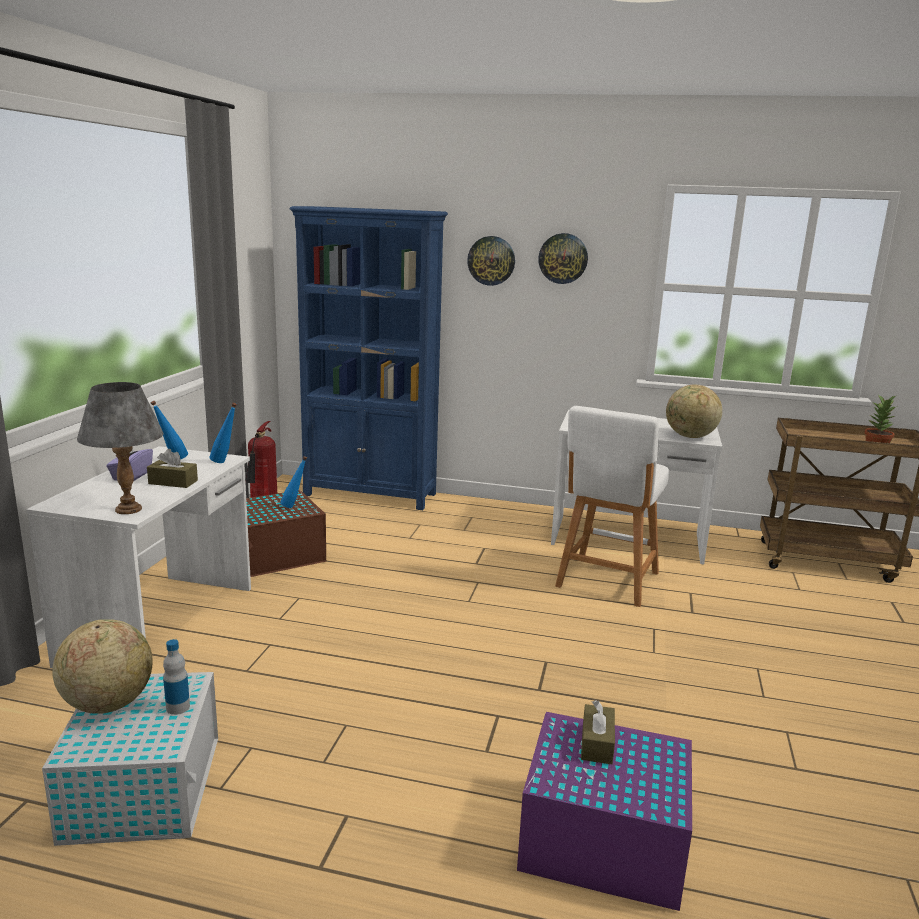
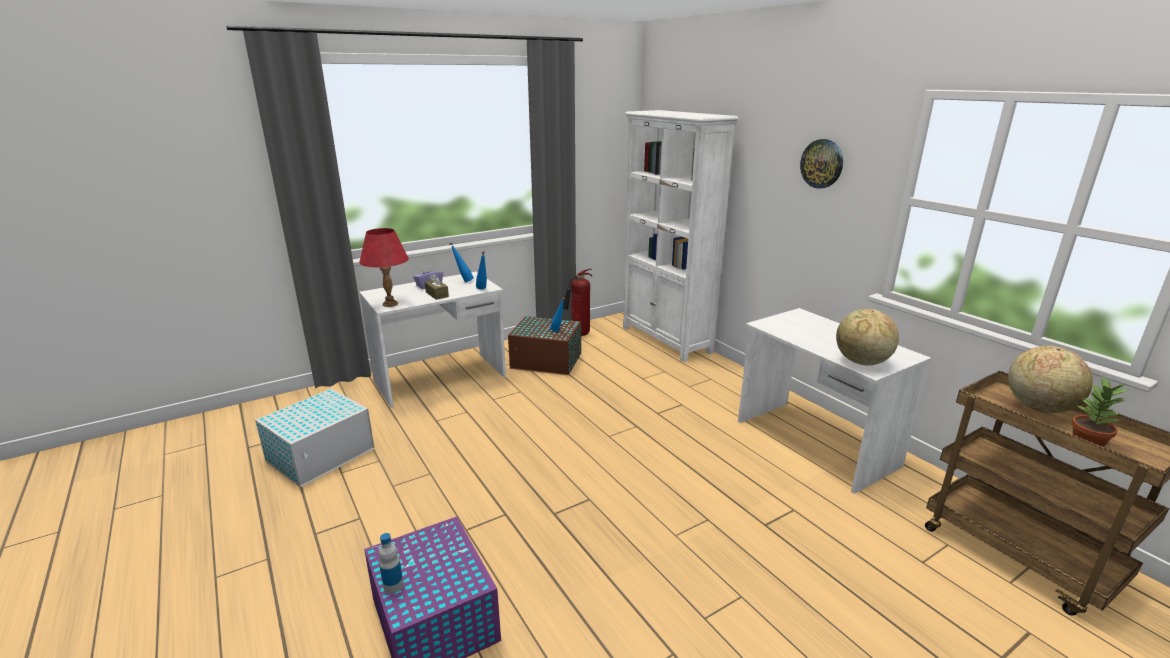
camera: 45 degrees right, 5 degrees up
(108, 704) = (313, 403): globe -> globe (1038, 407)
(129, 509) = (390, 304): grey table lamp -> red table lamp
(178, 707) = (328, 418): bottle -> bottle (393, 585)
(371, 494) = (666, 340): blue bookcase -> white bookcase
(491, 260) = (767, 161): wall clock -> none
(597, 743) = (444, 551): brown tissue box -> none
(606, 582) = (732, 467): white stool -> none

